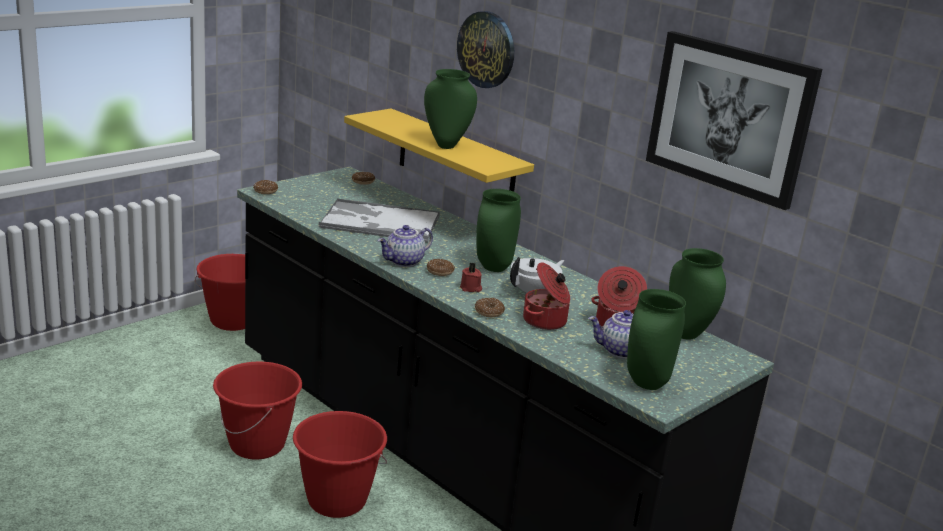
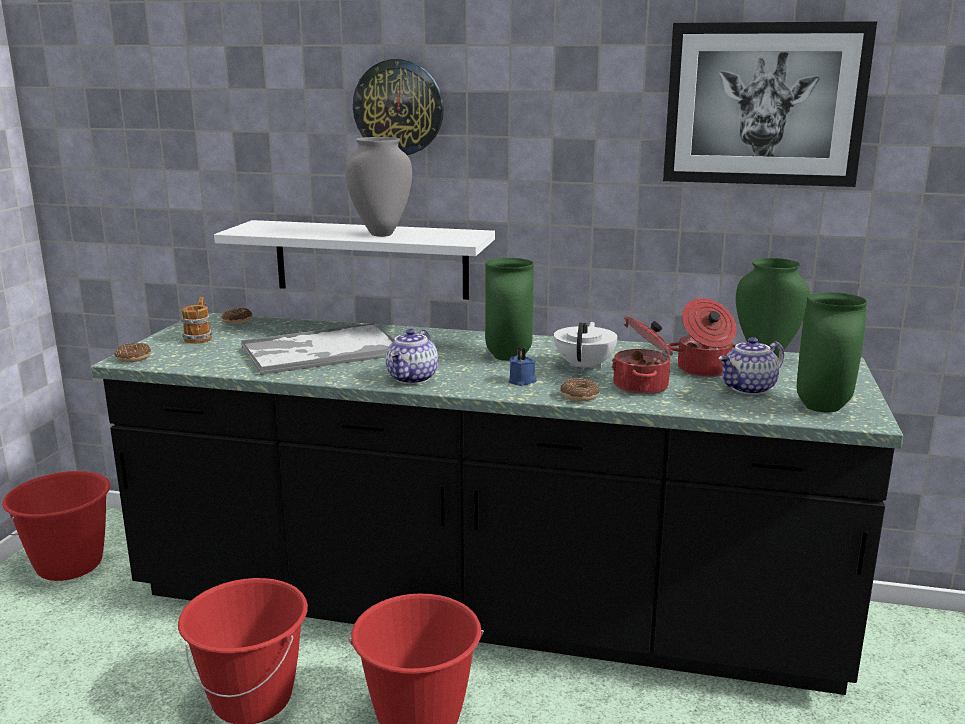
camera: 30 degrees left, 5 degrees down
(322, 188) = (200, 337): none -> mug
(440, 272) = (465, 376): donut -> none
(446, 146) = (381, 234): green vase -> grey vase
(456, 161) = (371, 259): yellow shelf -> white shelf
(471, 288) = (522, 381): red candle -> blue candle

